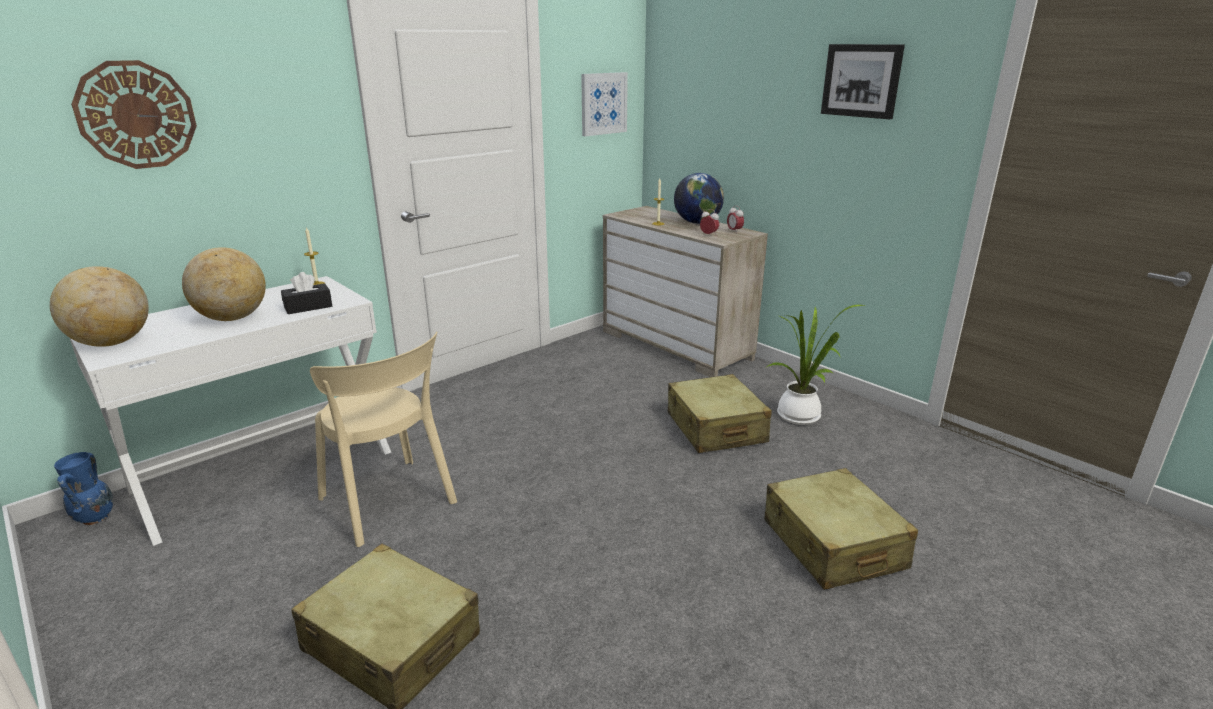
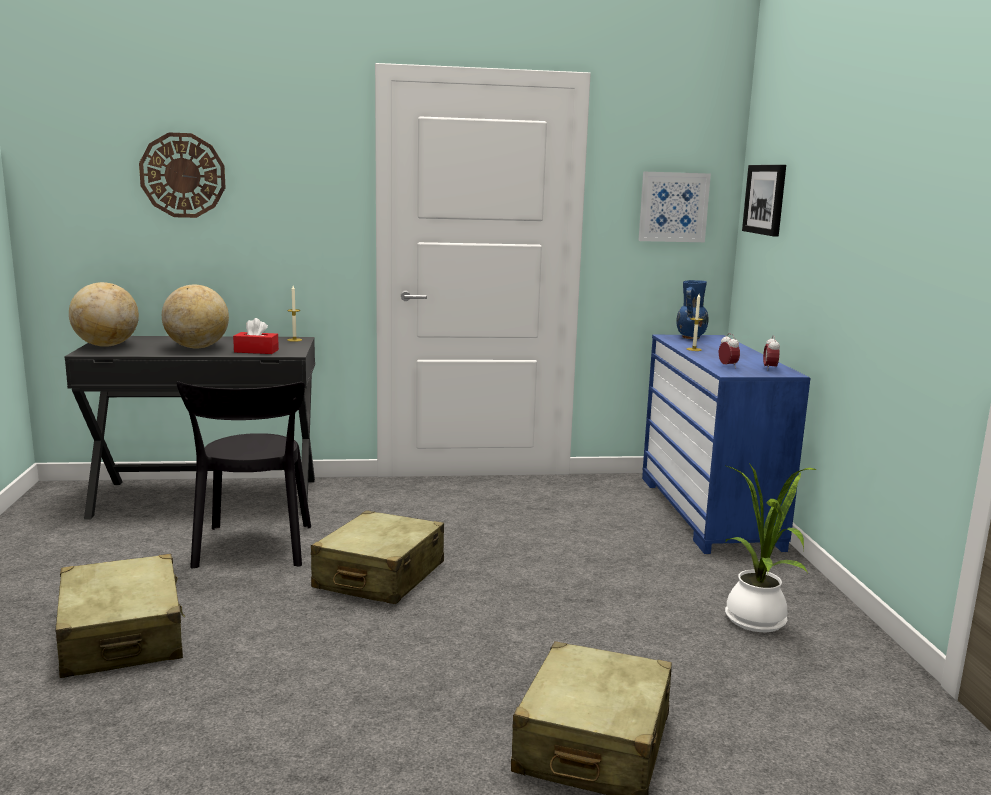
camera: 35 degrees right, 10 degrees down
(94, 519) = (77, 492): blue vase -> blue vase (690, 338)
(265, 469) = (208, 497): white desk -> black desk
(308, 307) = (256, 351): black tissue box -> red tissue box
(390, 503) = (253, 549): beige chair -> black chair
(676, 345) = (709, 511): beige dresser -> blue dresser
(697, 222) = (744, 355): globe -> none
(715, 428) = (630, 596): beige suitcase -> beige suitcase (379, 576)
(861, 80) = (906, 176): picture -> picture (765, 199)

